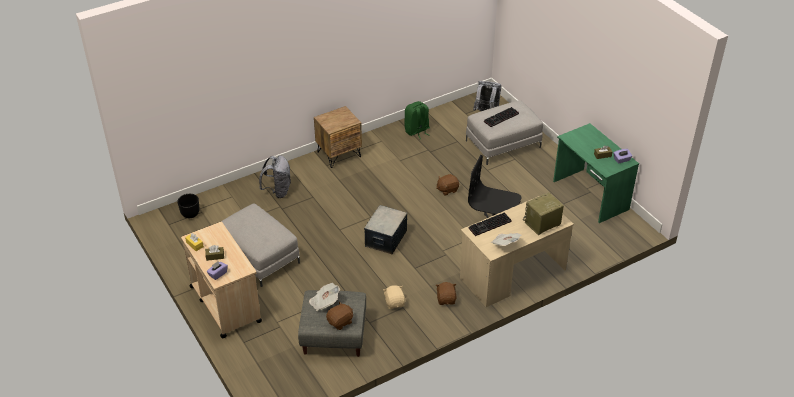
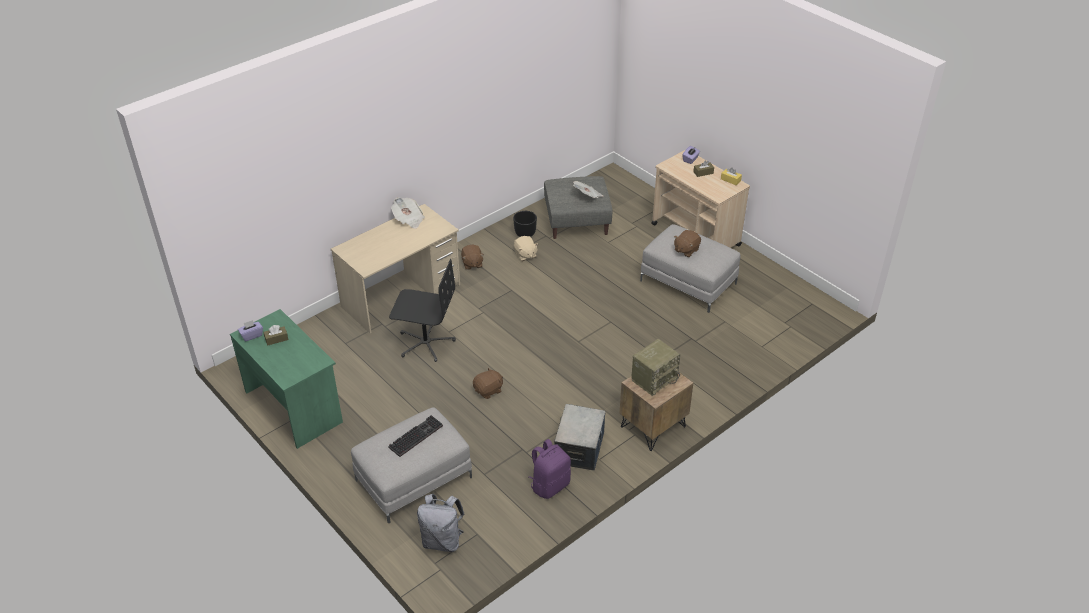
camera: 170 degrees right, 0 degrees up
(190, 214) = (796, 318): black planter -> black planter (525, 234)
(278, 191) = (708, 360): grey backpack -> none
(340, 322) = (566, 184): brown plush toy -> brown plush toy (686, 250)
(385, 239) = (553, 317): storage box -> storage box (580, 448)
(417, 131) = (550, 485): green backpack -> purple backpack
(489, 225) = (426, 236): keyboard -> none
(542, 224) = (367, 244): radio -> radio (654, 379)

